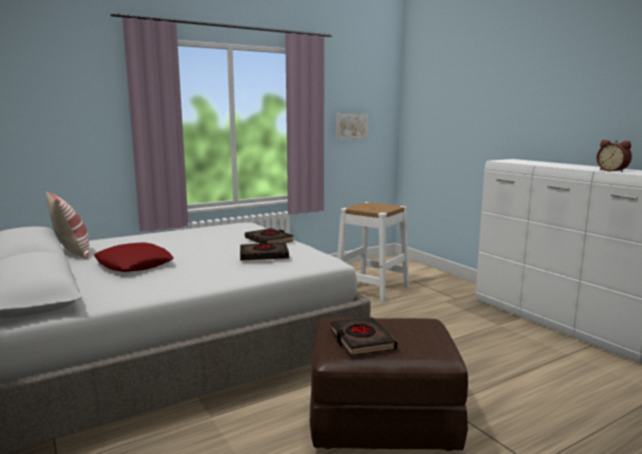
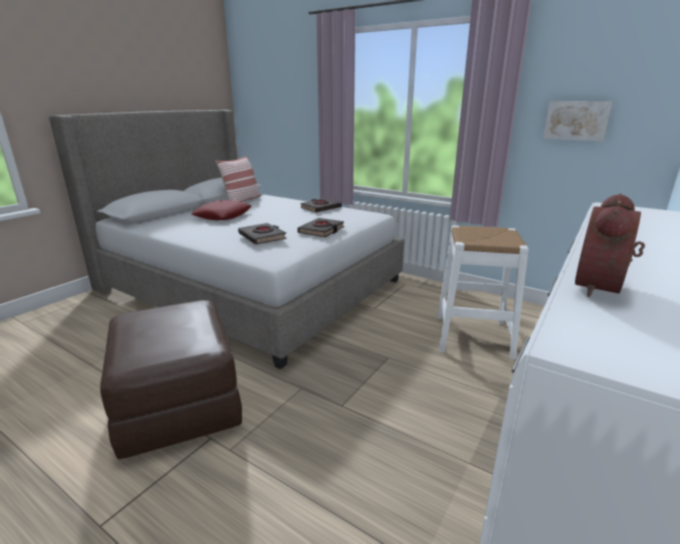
camera: 65 degrees right, 10 degrees up
(361, 340) = (148, 321): black book -> black book (320, 208)

